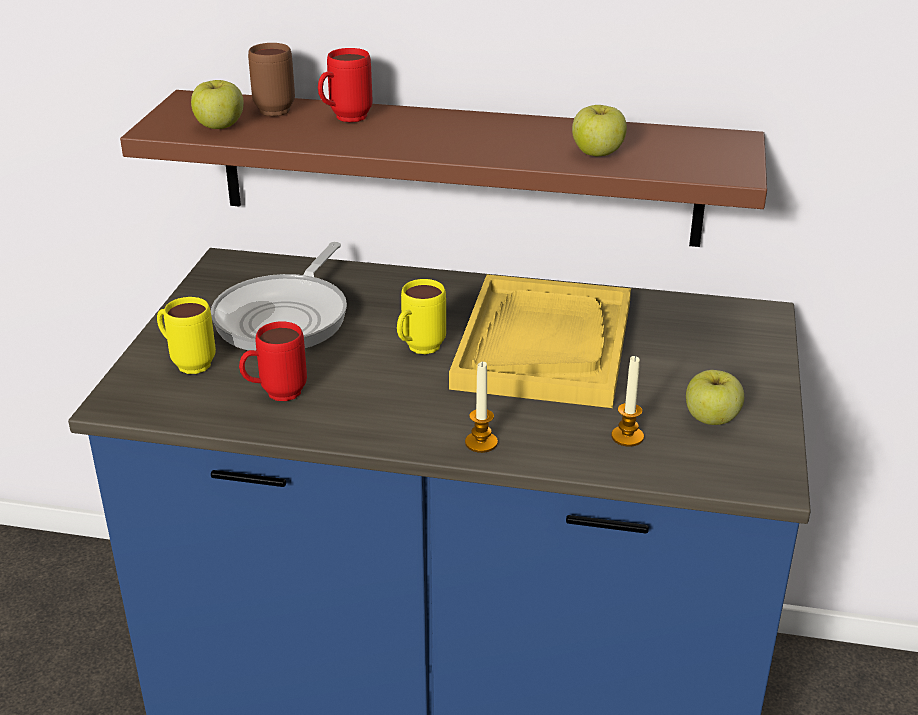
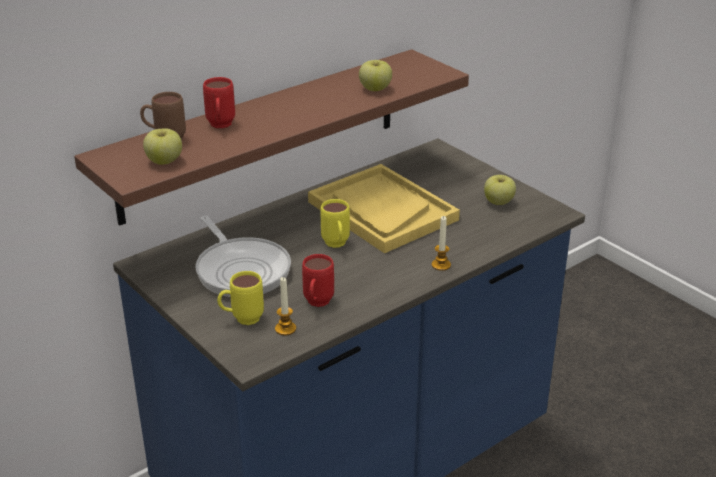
camera: 50 degrees left, 0 degrees up
(627, 437) = (485, 227): candle -> candle (285, 329)

